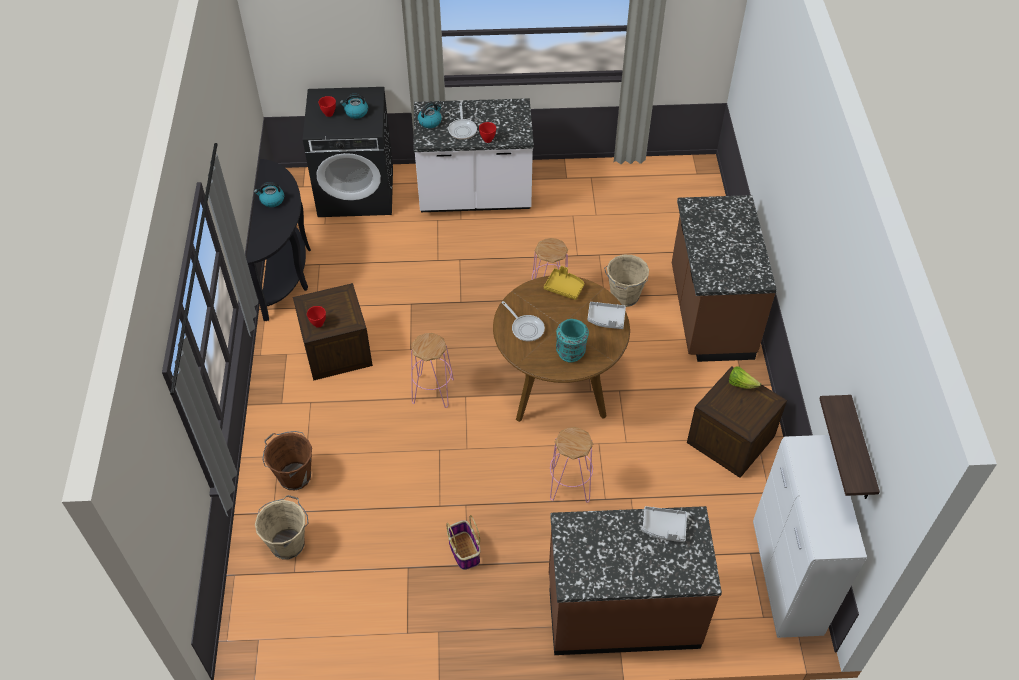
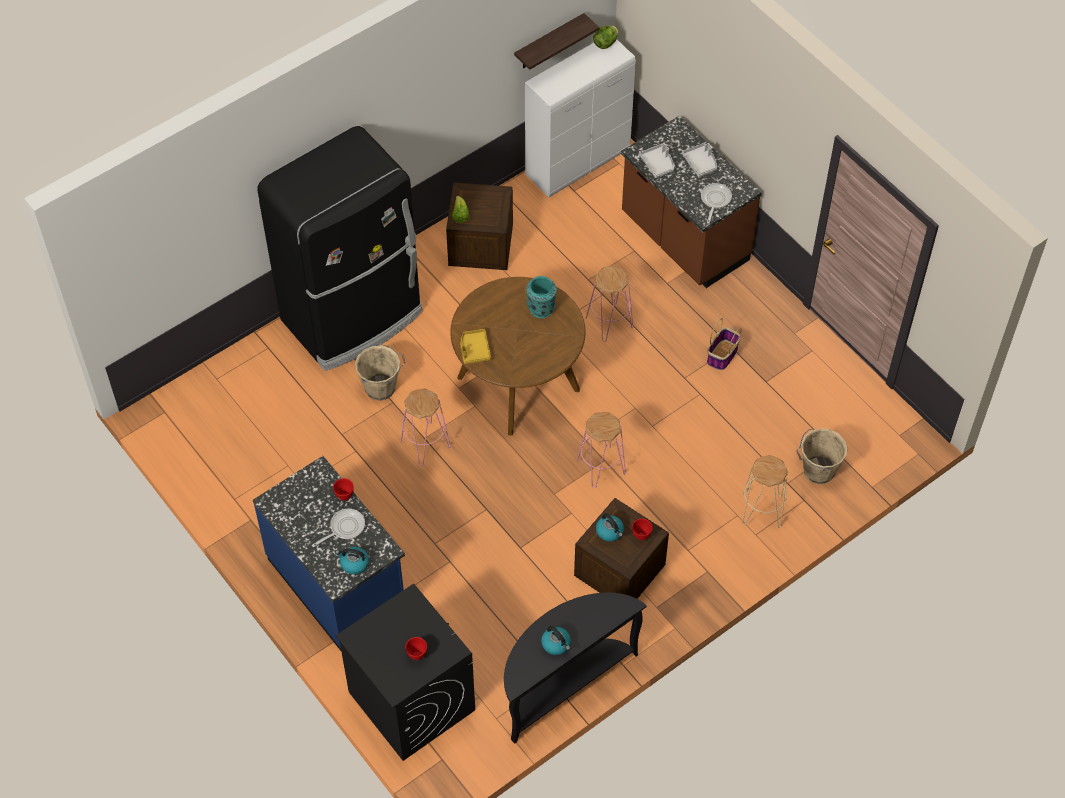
camera: 125 degrees left, 5 degrees up
(294, 475) = (762, 510): brown bucket -> beige stool
(356, 112) = (396, 632): kettle -> kettle (610, 532)
(475, 196) = (338, 584): white counter -> blue counter
(526, 328) = (541, 351): frying pan -> frying pan (715, 200)
(606, 319) = (486, 303): grey tray -> grey tray (701, 163)
(709, 313) = (354, 317): brown counter -> black fridge
(851, 542) = (605, 43): none -> lettuce

